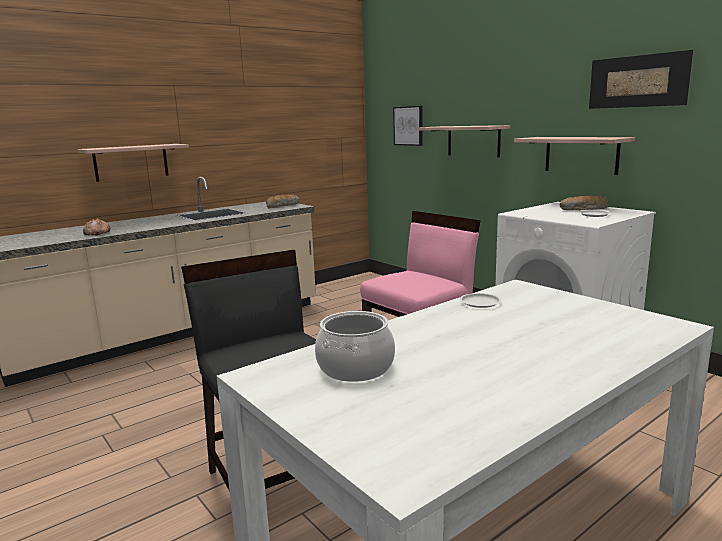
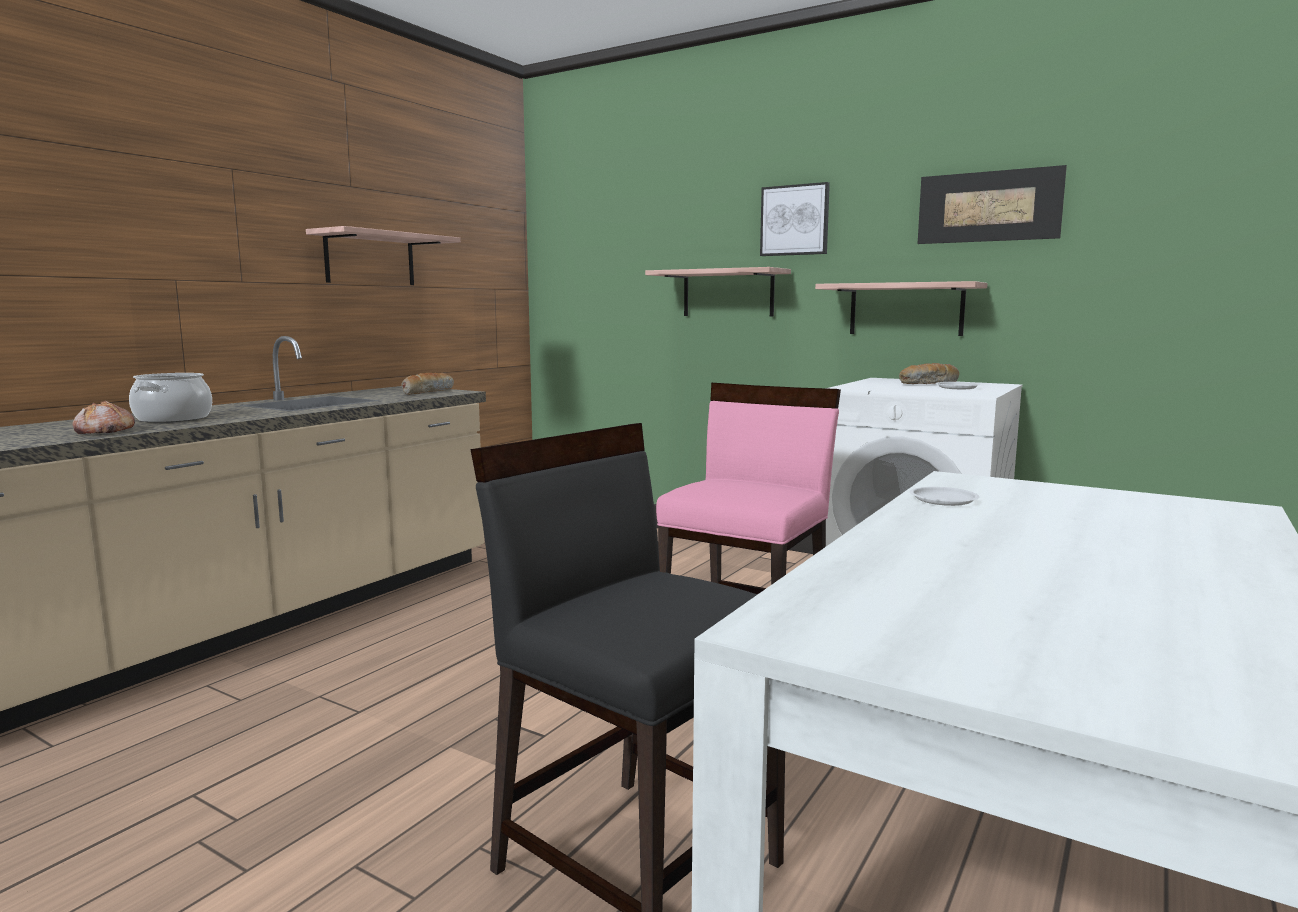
camera: 20 degrees left, 5 degrees down
(131, 162) = (149, 302): shelf -> shelf (370, 259)
(356, 368) = (926, 599): cooking pot -> cooking pot (174, 419)
(408, 126) = (611, 272): picture -> picture (795, 220)

